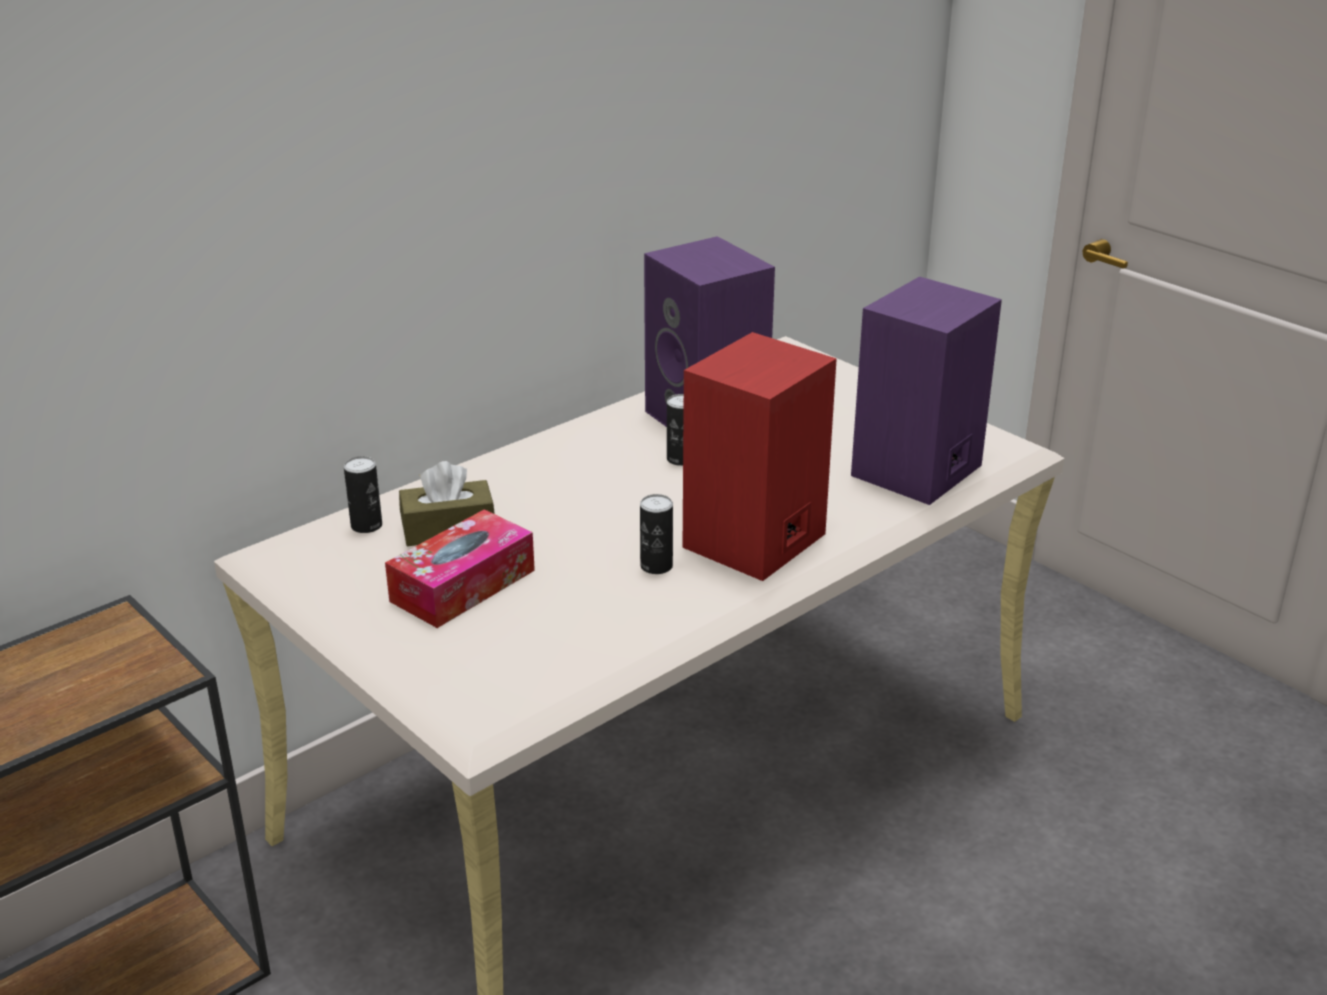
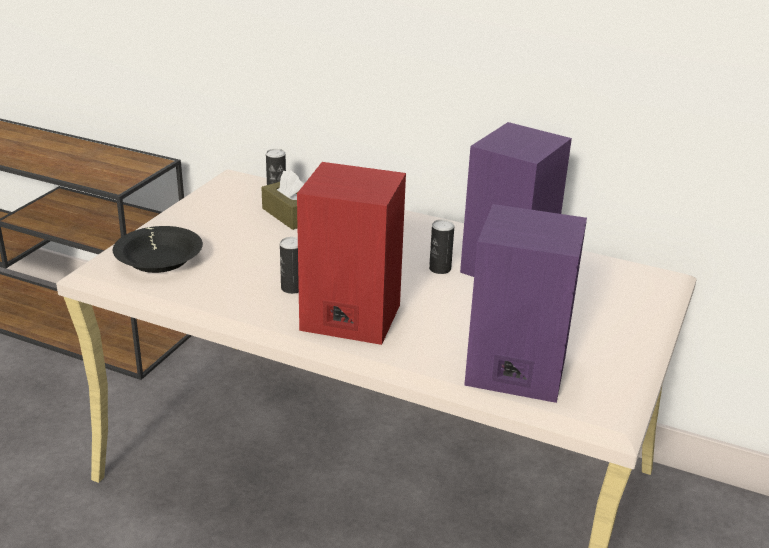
camera: 65 degrees right, 0 degrees up
(463, 585) = (230, 233): tissue box -> none
(498, 659) = (159, 260): none -> black bowl

